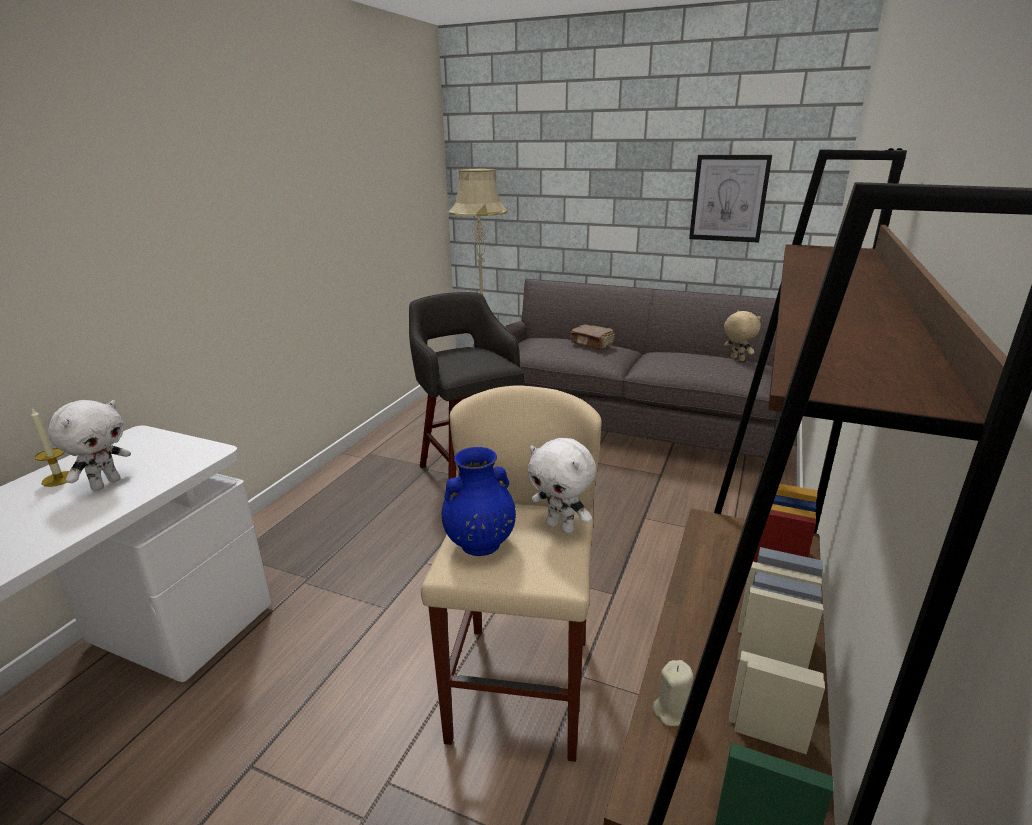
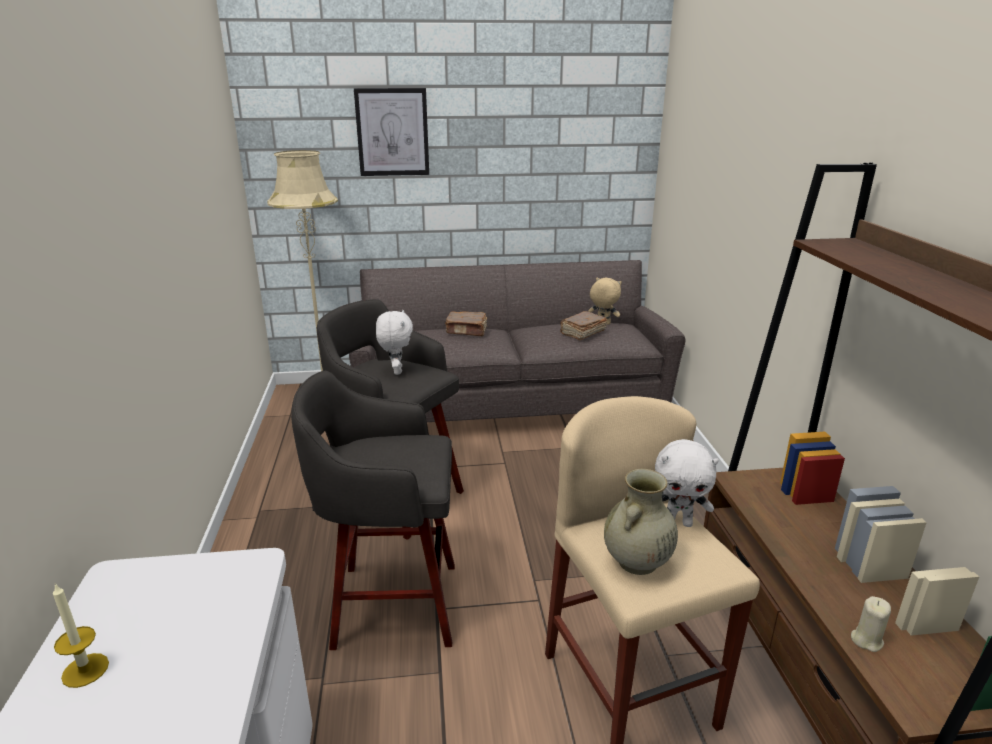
camera: 30 degrees left, 0 degrees up
(105, 484) = (169, 651): white plush toy -> white plush toy (396, 371)
(396, 546) = (391, 604): none -> grey stool
(479, 544) = (637, 562): blue vase -> beige vase
(701, 363) = (582, 333): none -> brown book
(729, 198) = (562, 171): picture -> picture (392, 132)

